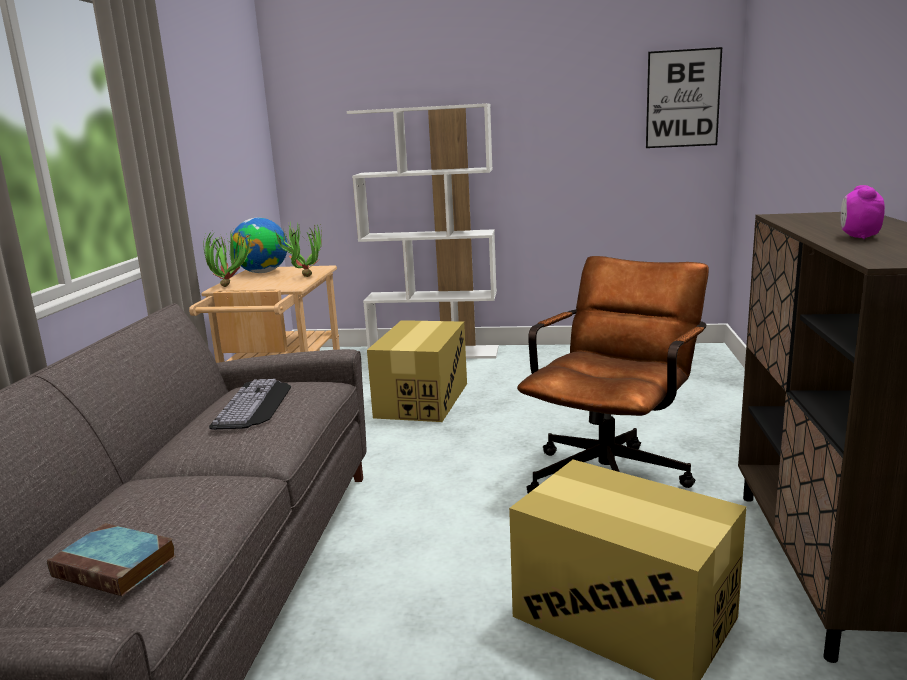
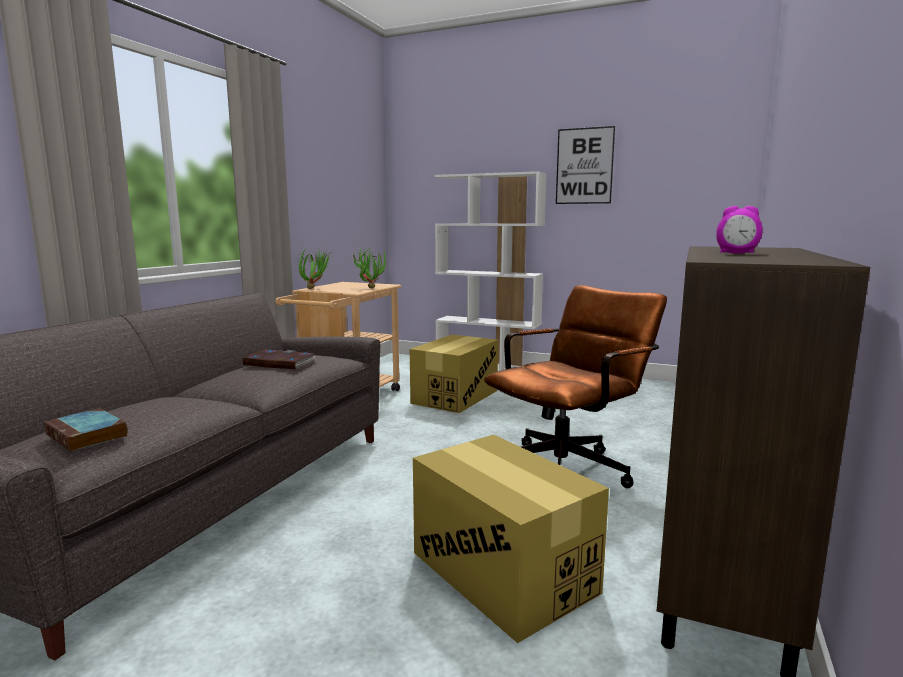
camera: 15 degrees right, 5 degrees down
(255, 404) = (279, 363): keyboard -> book
(263, 272) = (346, 284): globe -> none
(682, 99) = (709, 173): picture -> picture (584, 166)
(858, 237) = (736, 253): alarm clock -> alarm clock turned 105 degrees counterclockwise

